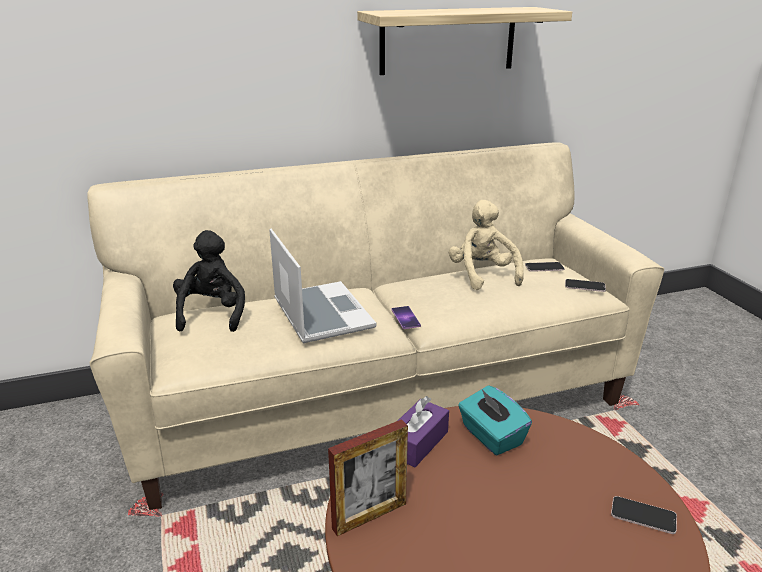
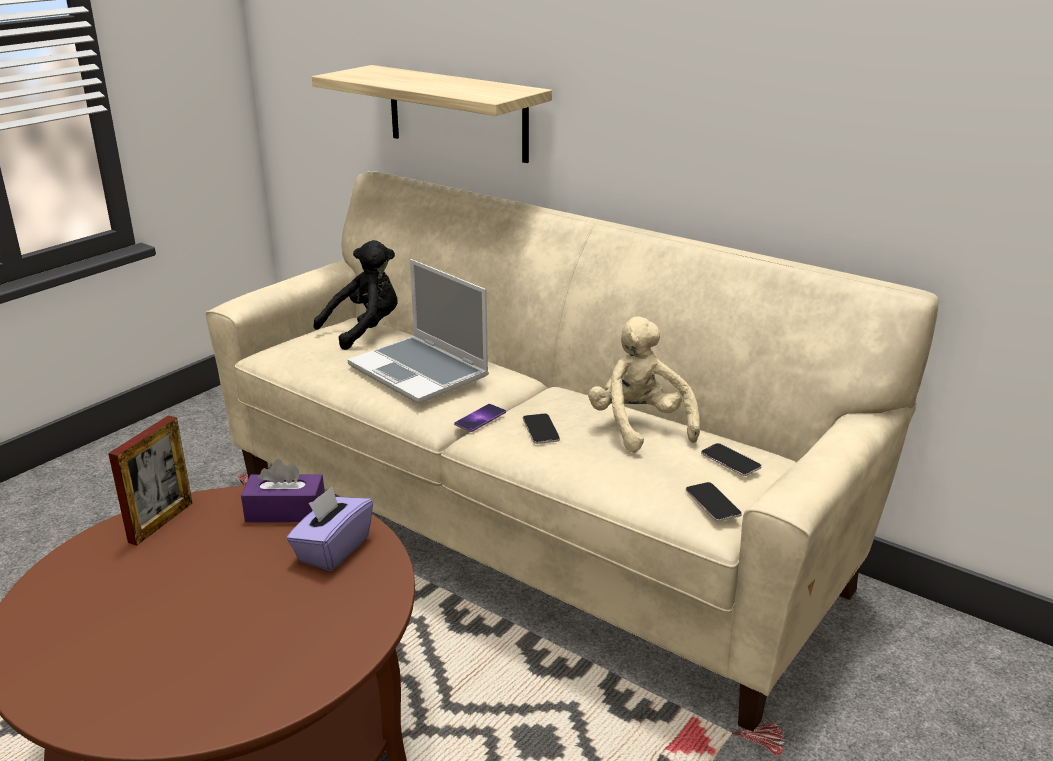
camera: 55 degrees right, 0 degrees up
(320, 313) = (421, 372): laptop -> laptop turned 105 degrees clockwise
(369, 516) = (161, 522): picture frame -> picture frame turned 90 degrees counterclockwise
(448, 40) = (753, 83): shelf -> shelf (457, 113)
(482, 275) = (639, 426): beige plush toy -> beige plush toy turned 60 degrees counterclockwise
(491, 436) = (333, 549): turquoise tissue box -> purple tissue box
(643, 515) = (266, 684): phone -> phone (541, 429)

